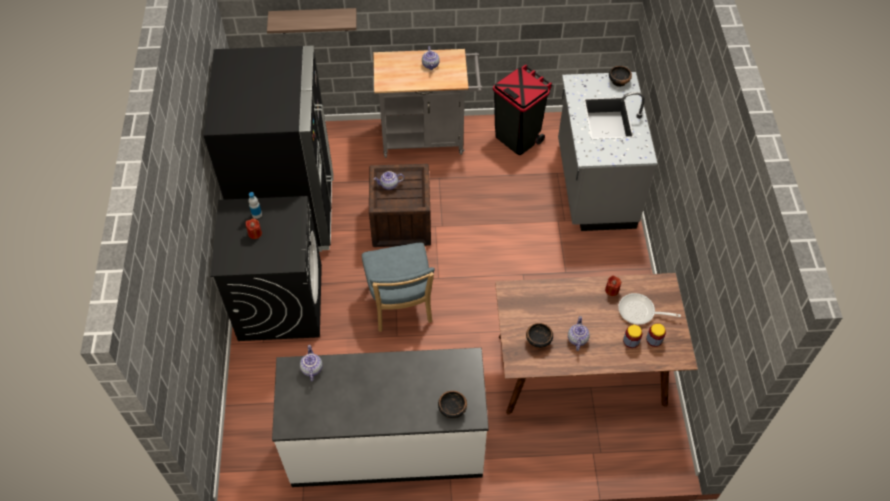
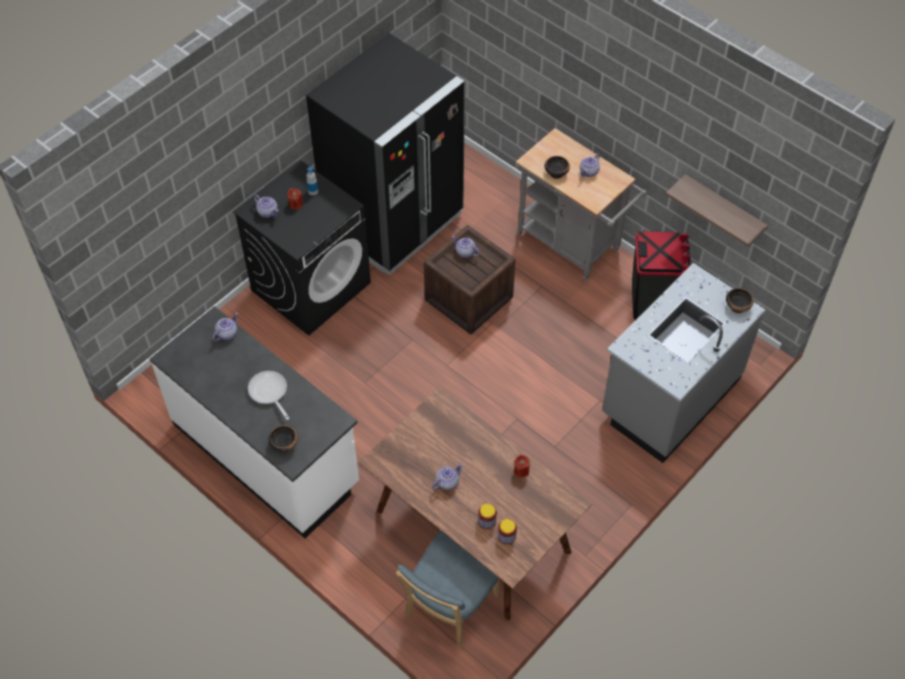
camera: 45 degrees right, 0 degrees up
(239, 255) = (267, 212): none -> teapot
(313, 20) = (512, 63): shelf -> shelf (723, 210)
(400, 306) = (392, 362): blue chair -> blue chair (449, 608)
(538, 340) = (416, 457): bowl -> bowl (556, 172)
(639, 312) = (522, 506): frying pan -> frying pan (269, 393)

